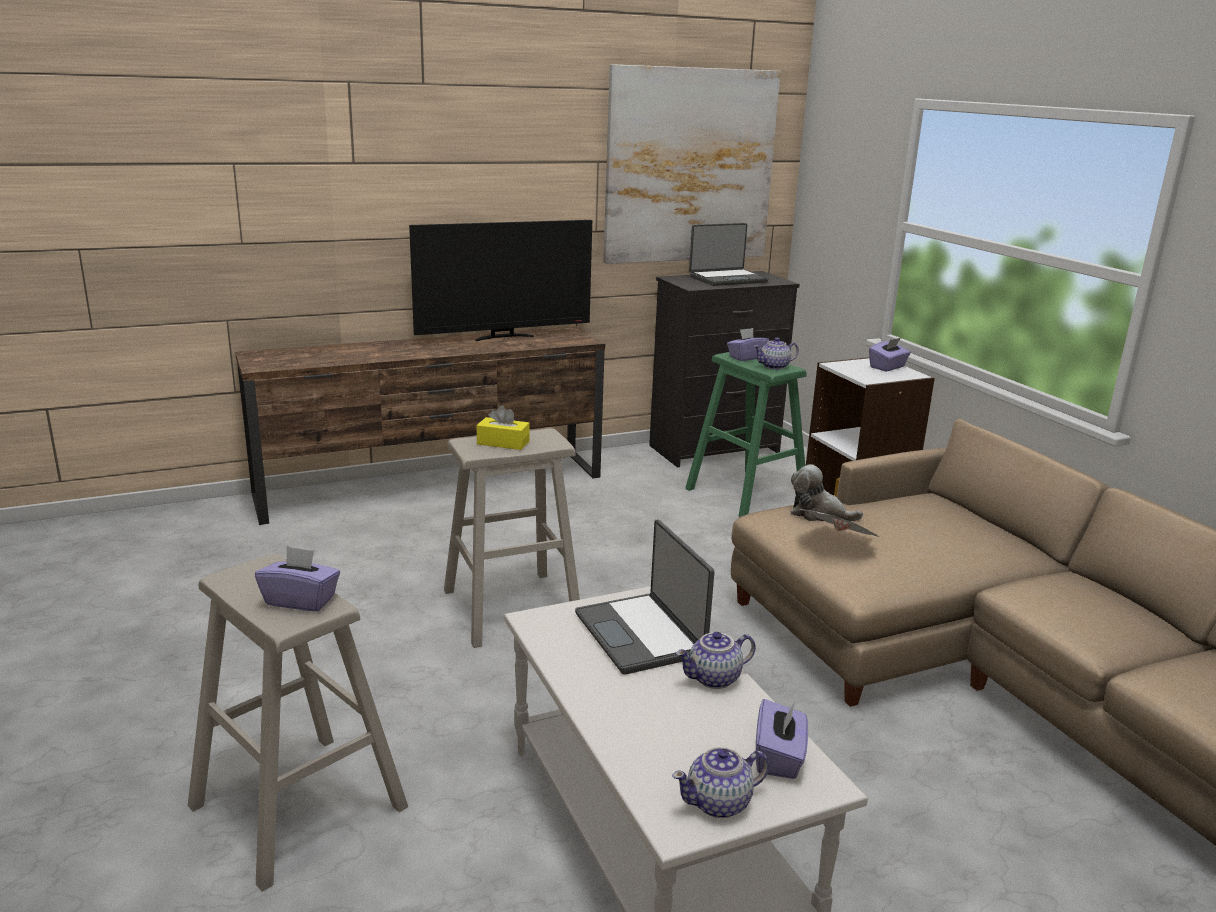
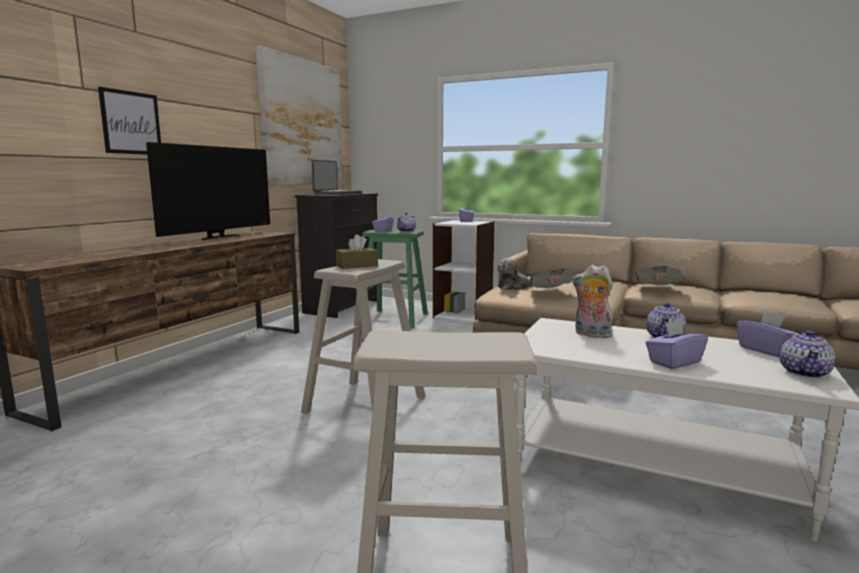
camera: 40 degrees left, 10 degrees down
(301, 600) = (478, 340): purple tissue box -> purple tissue box (674, 362)
(407, 196) = (131, 123): none -> picture
(503, 443) = (357, 266): yellow tissue box -> brown tissue box
(641, 634) = (591, 334): laptop -> plush toy
(1046, 599) = (657, 289): none -> newspaper

